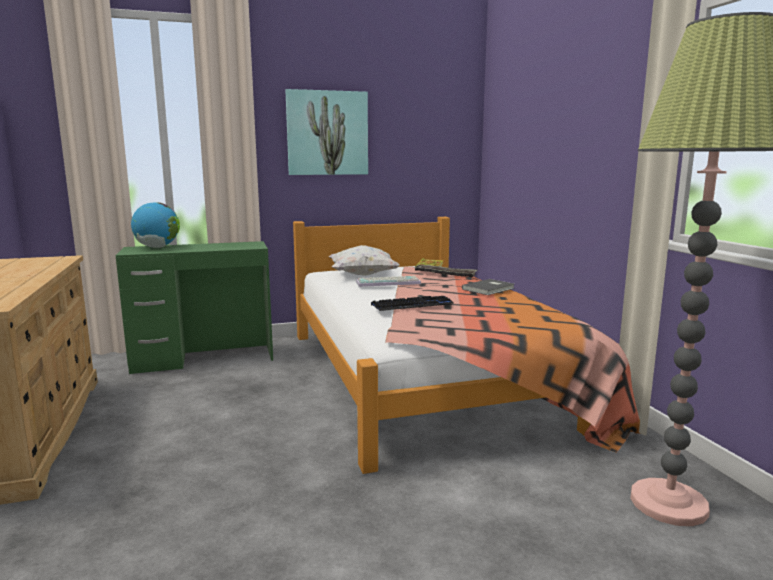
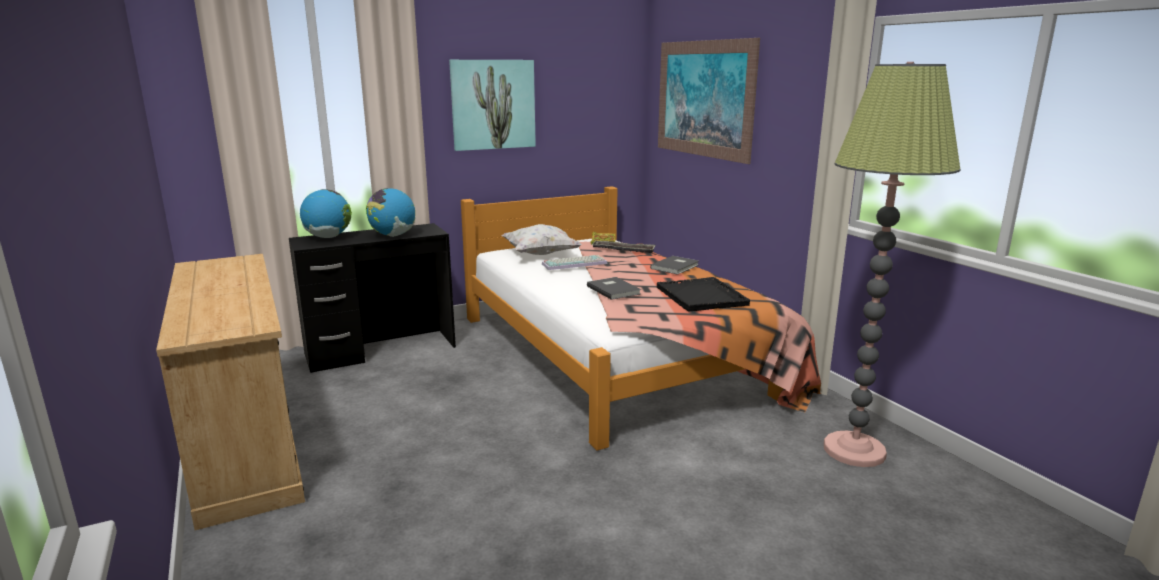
camera: 10 degrees left, 5 degrees up
(204, 358) = (381, 350): green desk -> black desk
(215, 248) = (393, 235): none -> globe
(412, 305) = (614, 289): keyboard -> grey book
(503, 315) = (701, 296): none -> black tray
(530, 124) = (704, 99): none -> picture

